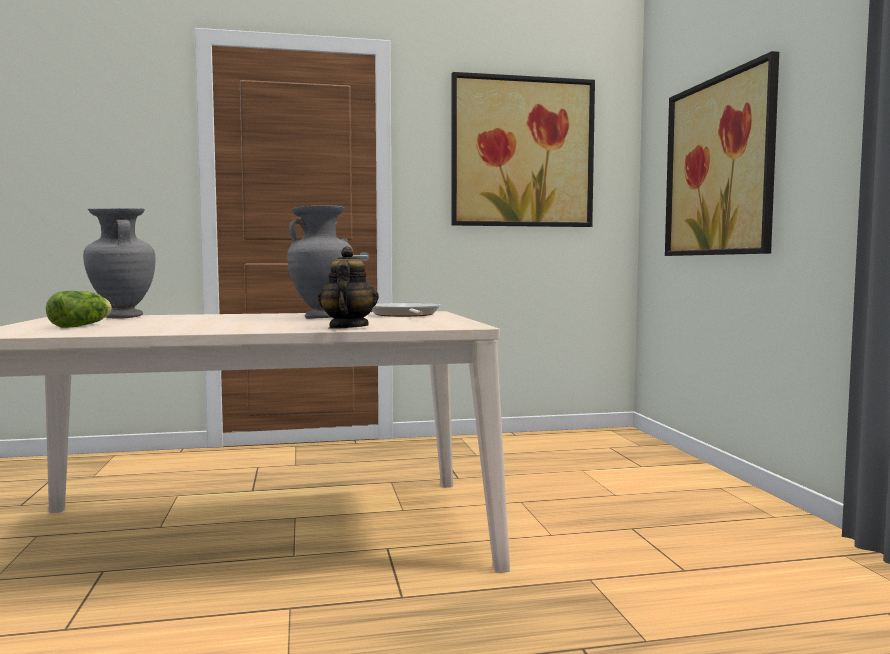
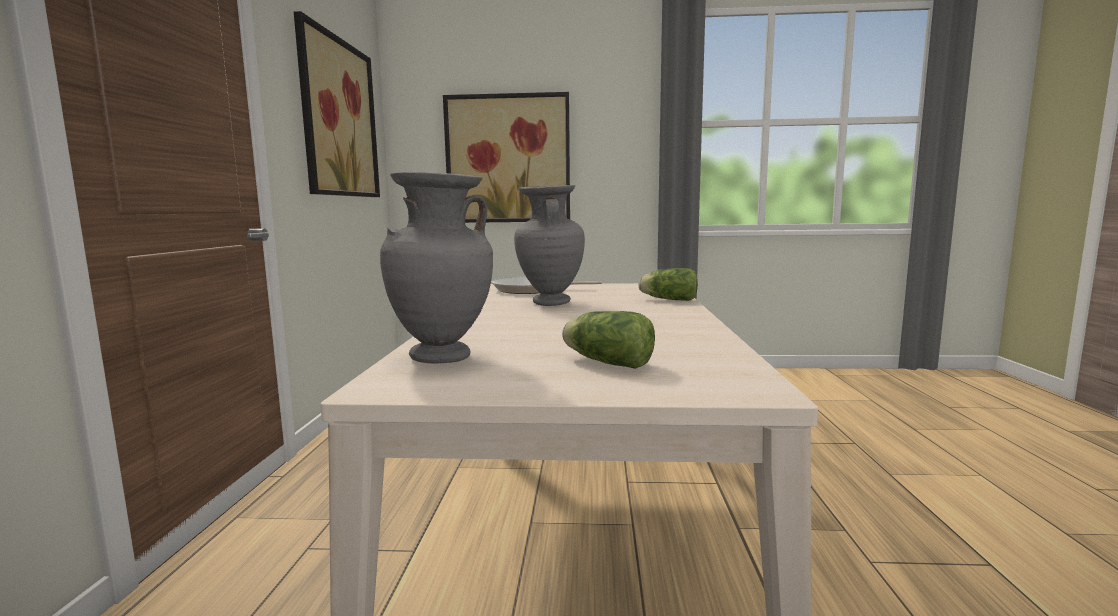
camera: 75 degrees left, 5 degrees up
(347, 327) = (667, 299): teapot -> lettuce

